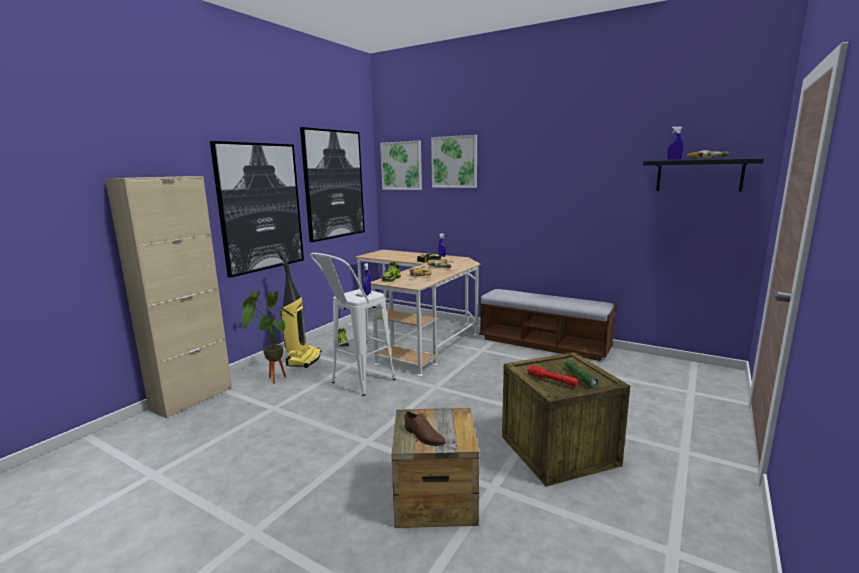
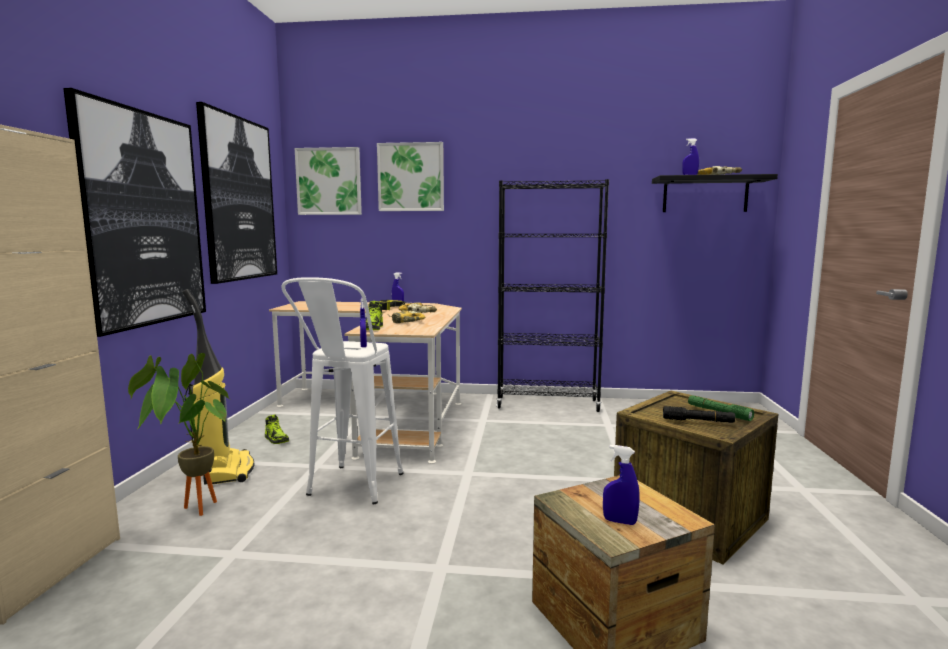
camera: 25 degrees left, 5 degrees down
(423, 436) = (619, 521): brown shoe -> blue spray bottle
(543, 344) = (547, 404): bench -> black bookcase
(552, 380) = (698, 421): red flashlight -> black flashlight

